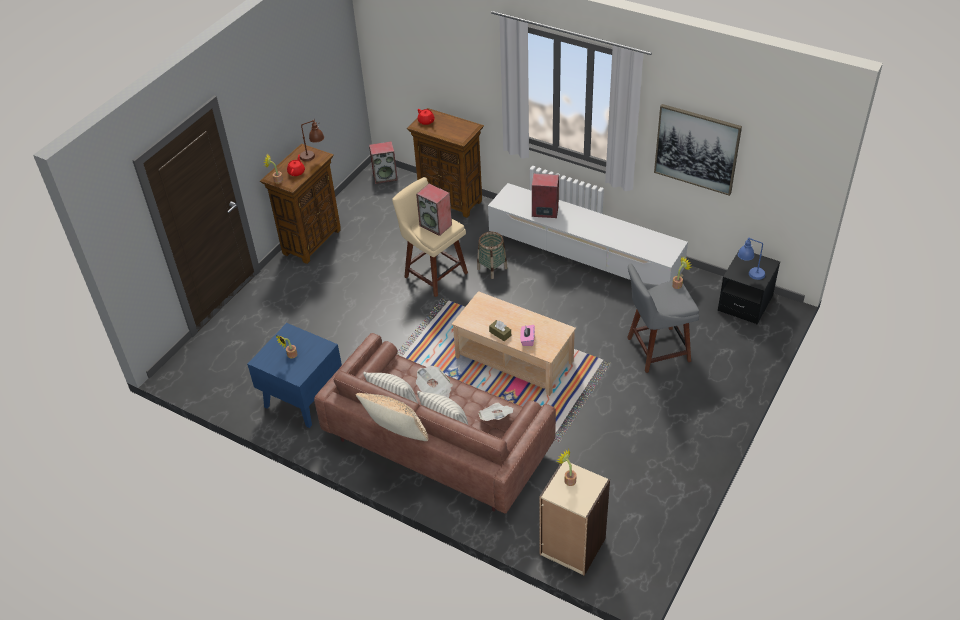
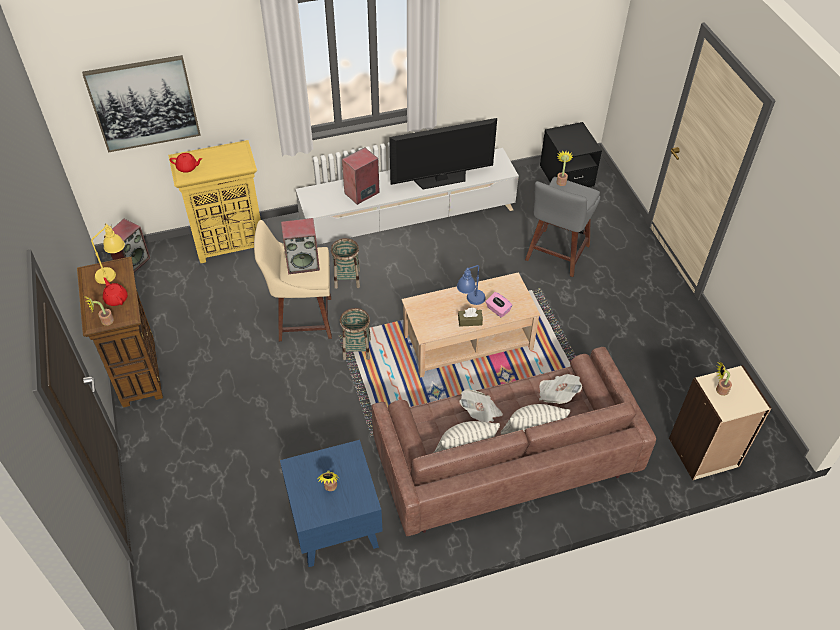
camera: 50 degrees left, 5 degrees up
(314, 157) = (113, 272): brown table lamp -> yellow table lamp
(396, 435) = (525, 476): beige pillow -> none
(441, 314) = (356, 349): none -> basket
(452, 201) = (231, 244): brown cabinet -> yellow cabinet
(611, 235) = (441, 179): none -> television
(697, 149) = (496, 50): picture -> picture (144, 103)
(749, 274) = (577, 144): blue table lamp -> blue table lamp (470, 302)

